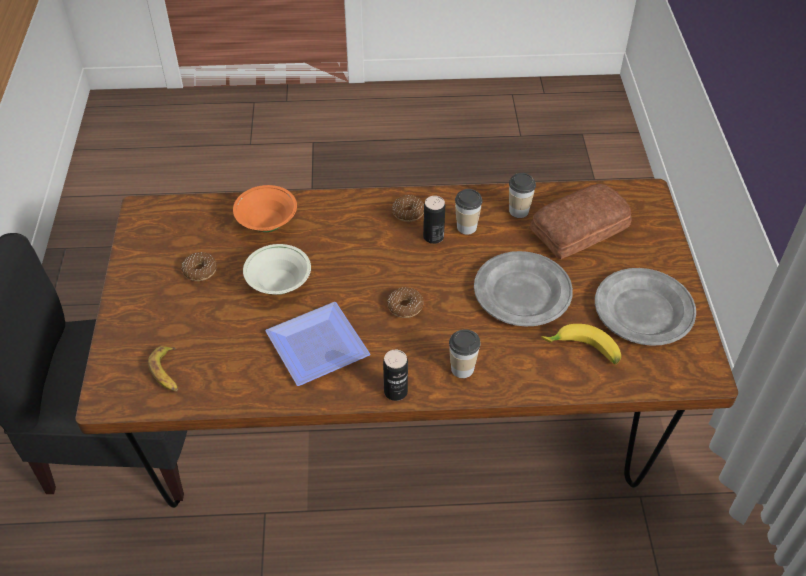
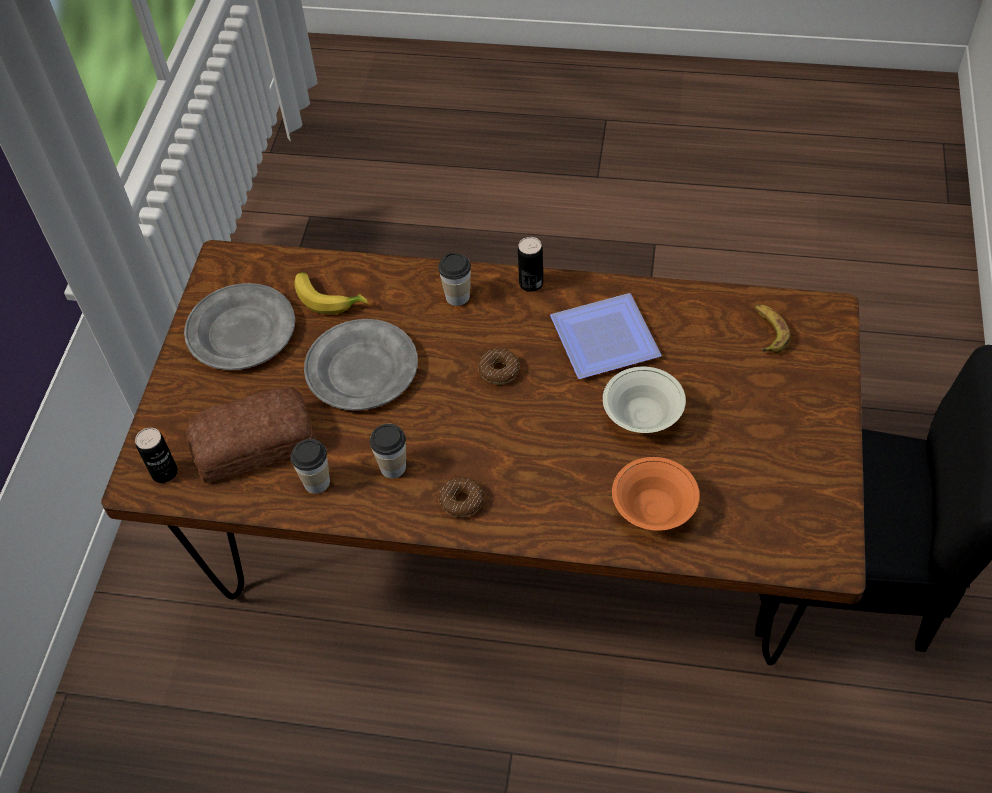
camera: 165 degrees left, 5 degrees up
(200, 270) = (741, 451): donut -> none
(433, 237) = (440, 458): can -> can (164, 472)

